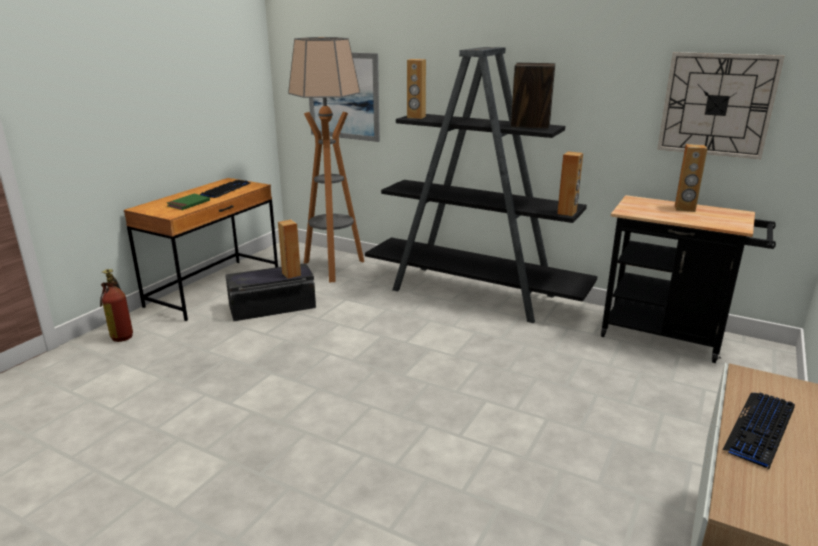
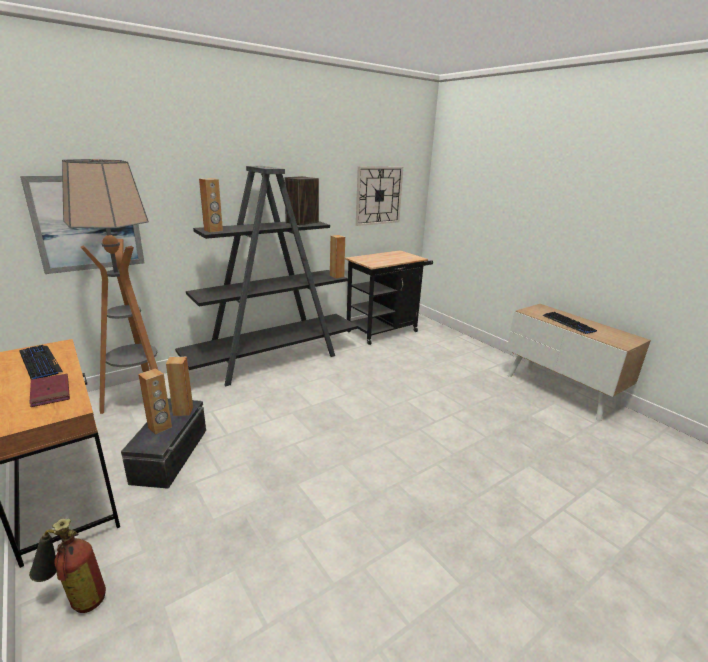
camera: 65 degrees left, 0 degrees up
(188, 204) = (50, 392): green book -> red book
(684, 209) = (382, 256): brown speaker -> brown speaker (160, 427)

